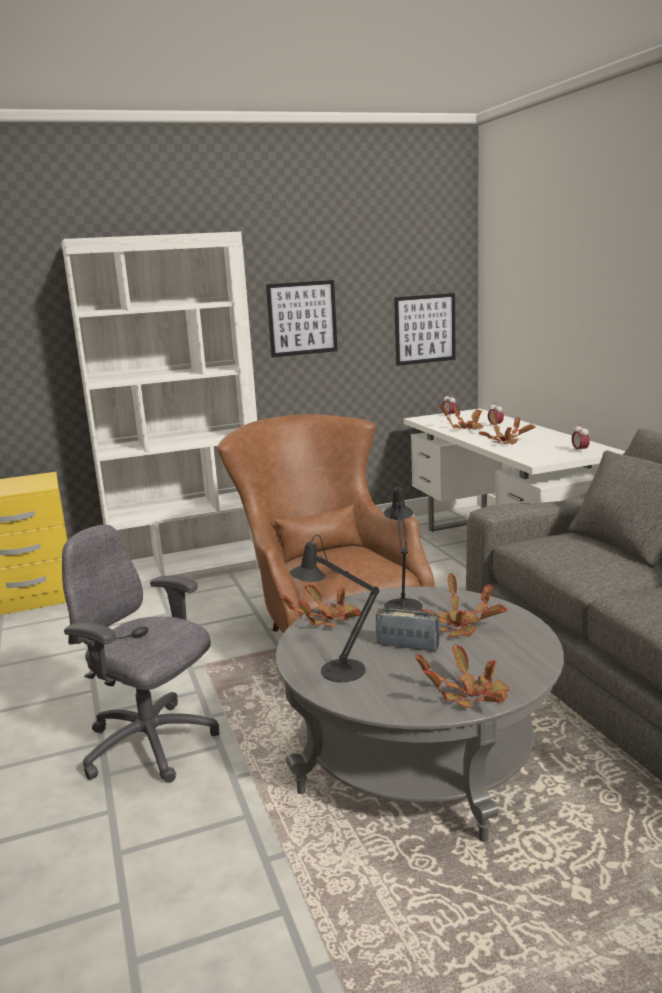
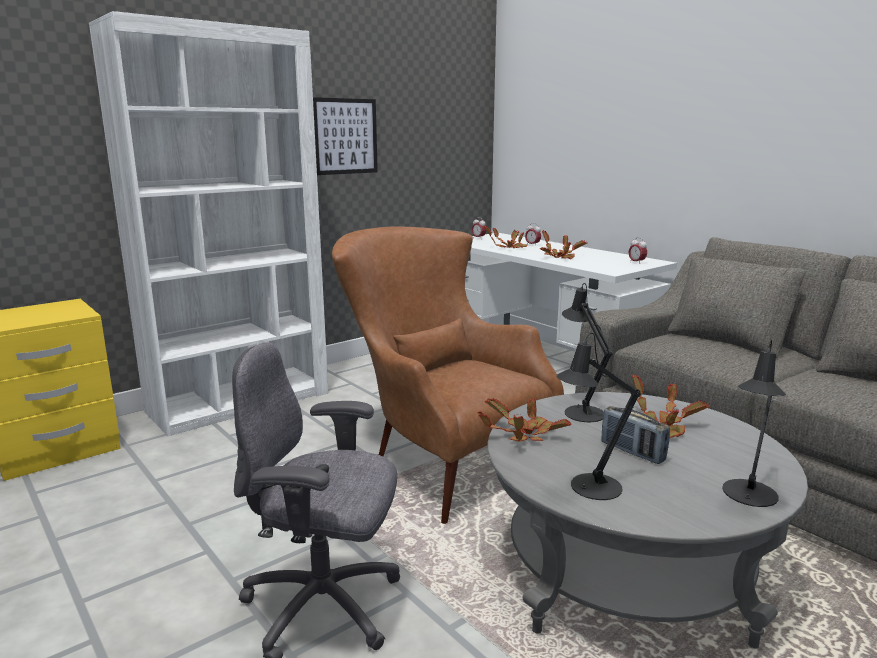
camera: 20 degrees left, 0 degrees up
(408, 645) = (632, 452): radio -> radio turned 135 degrees counterclockwise
(425, 329) = (451, 155): picture -> none
(468, 696) = (748, 496): potted plant -> black table lamp

